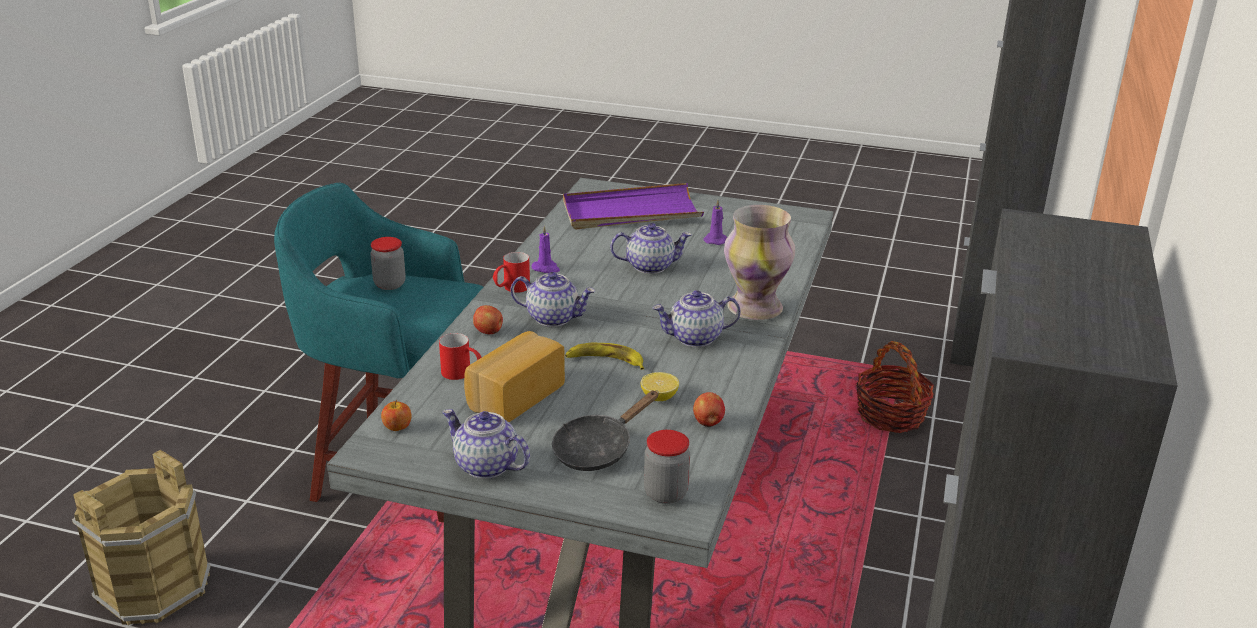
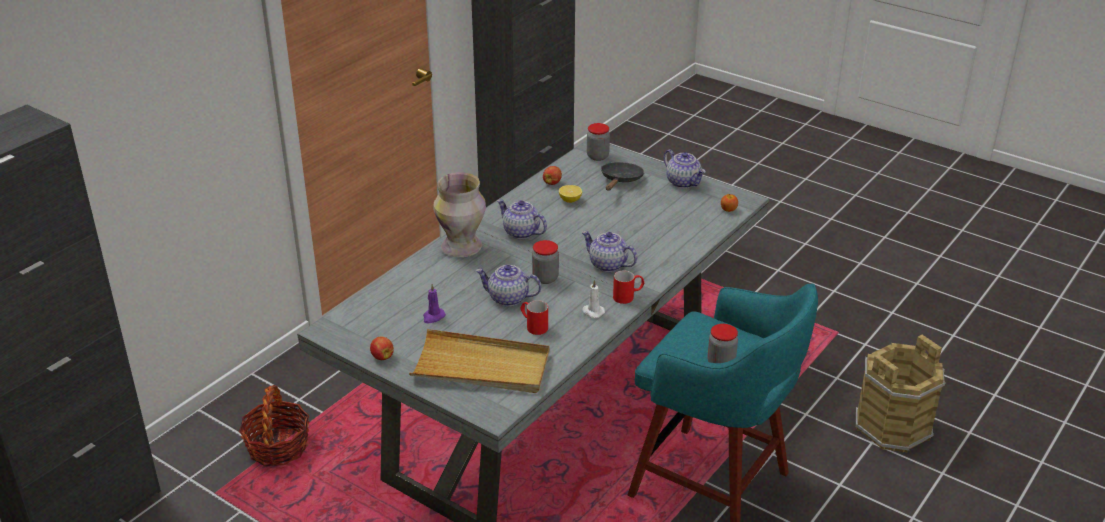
camera: 160 degrees left, 5 degrees up
(462, 374) = (683, 234): red mug -> red mug (533, 326)
(489, 332) = (657, 261): apple -> apple (382, 357)
(513, 395) = (656, 216): bread -> none
(546, 268) = (592, 312): purple candle -> white candle
(598, 449) = (620, 180): black frying pan -> black frying pan turned 45 degrees counterclockwise
(605, 361) = (589, 227): banana -> none
(622, 292) = (545, 278): none -> jar
(631, 212) = (481, 367): purple tray -> beige tray
(695, 338) = (521, 232): teapot -> teapot turned 150 degrees counterclockwise

